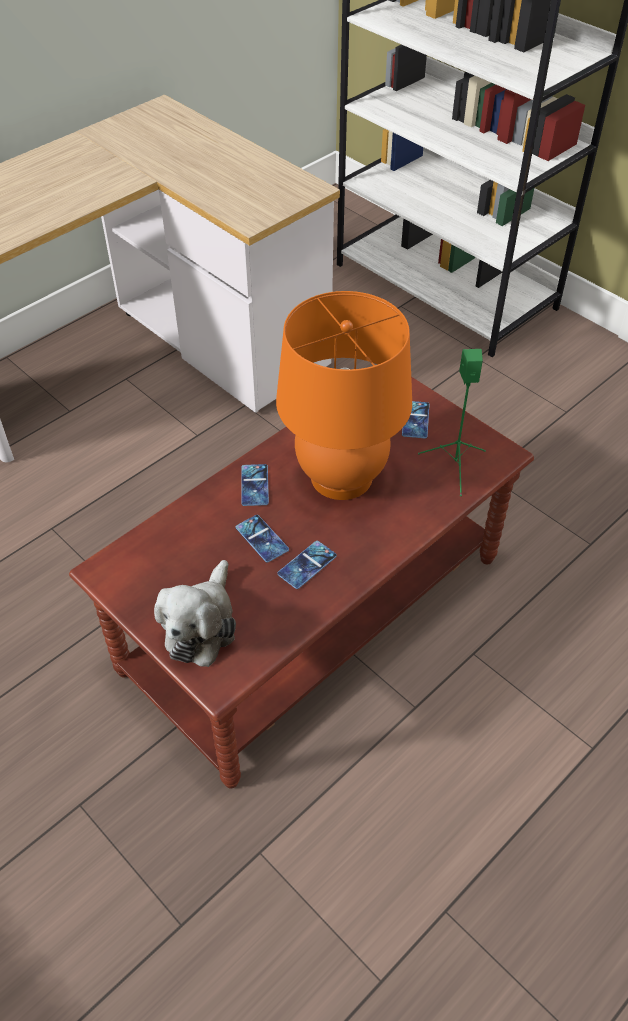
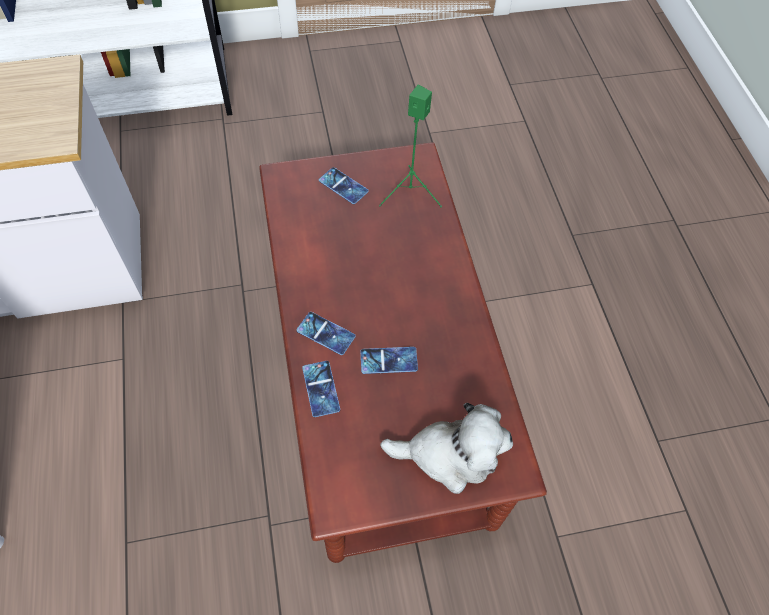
camera: 60 degrees left, 10 degrees up
(201, 625) = (450, 455): plush toy -> plush toy turned 45 degrees counterclockwise
(307, 565) = (438, 344): phone -> phone (321, 388)
(341, 477) = (364, 268): orange table lamp -> none

